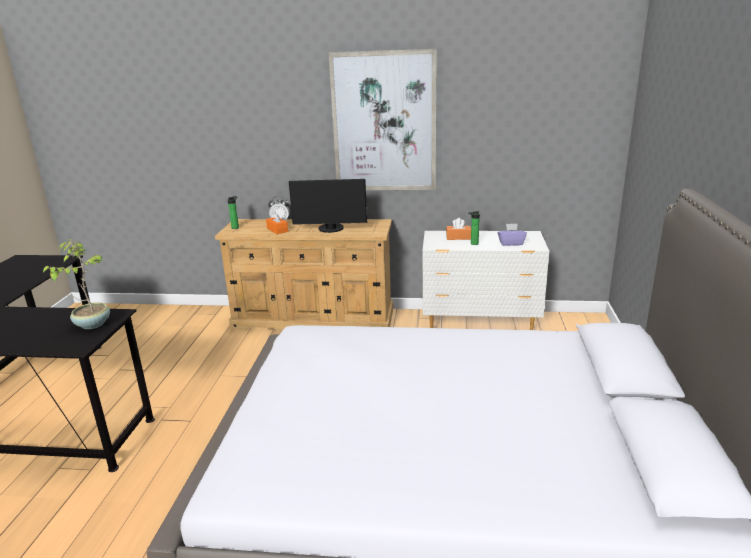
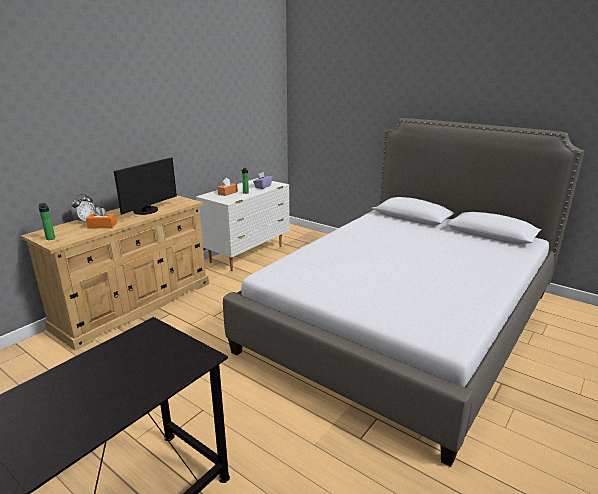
camera: 60 degrees left, 0 degrees up
(92, 324) = (152, 344): potted plant -> none
(384, 122) = (156, 109): picture -> none

